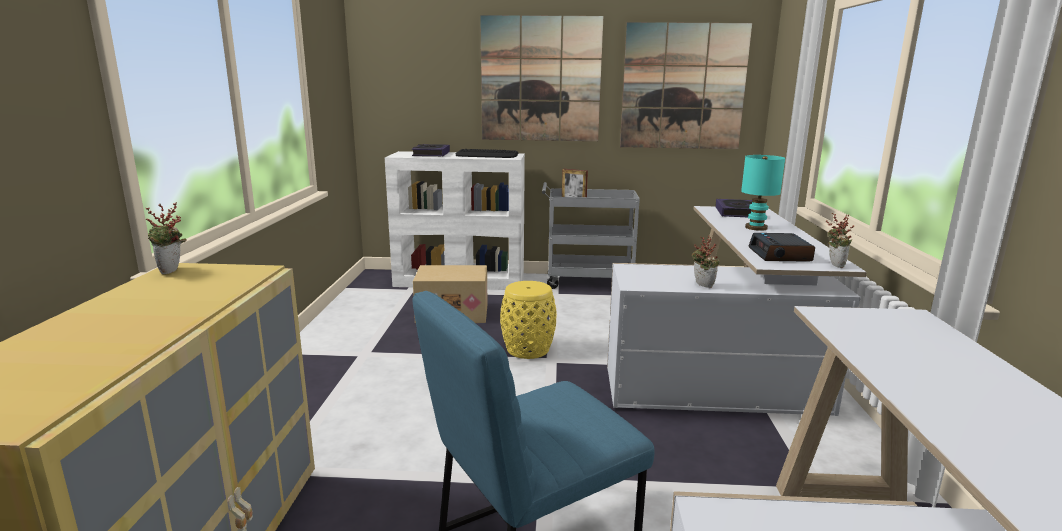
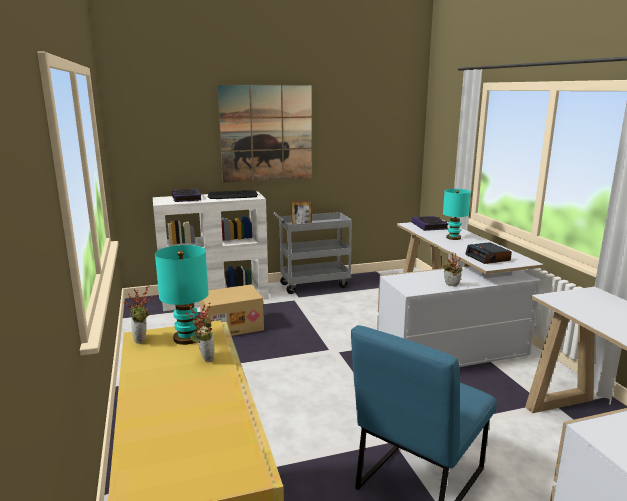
camera: 20 degrees left, 0 degrees up
(218, 276) = (186, 338): none -> turquoise table lamp
(527, 349) = (311, 346): yellow stool -> none
(683, 87) = (369, 135): picture -> none
(833, 265) = (523, 261): potted plant -> potted plant (204, 357)

